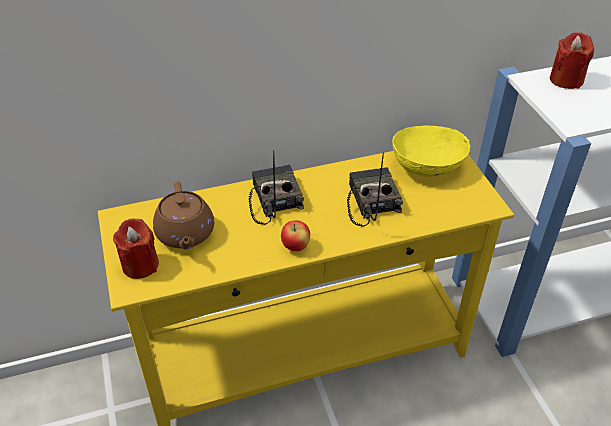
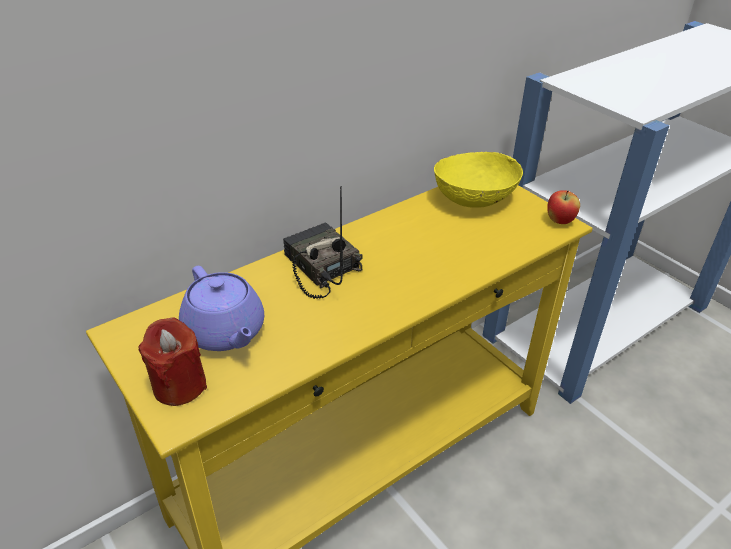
camera: 20 degrees left, 5 degrees down
(185, 234) = (225, 332): brown teapot -> purple teapot
(296, 247) = (375, 314): apple -> apple (559, 221)
(370, 201) = (434, 246): radio -> none
(566, 80) = (600, 75): red candle -> none

